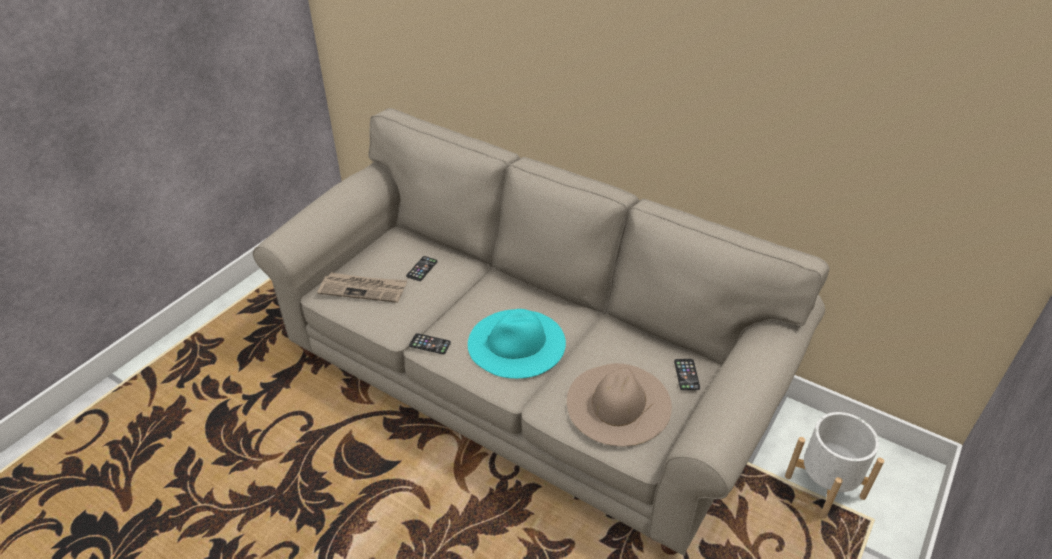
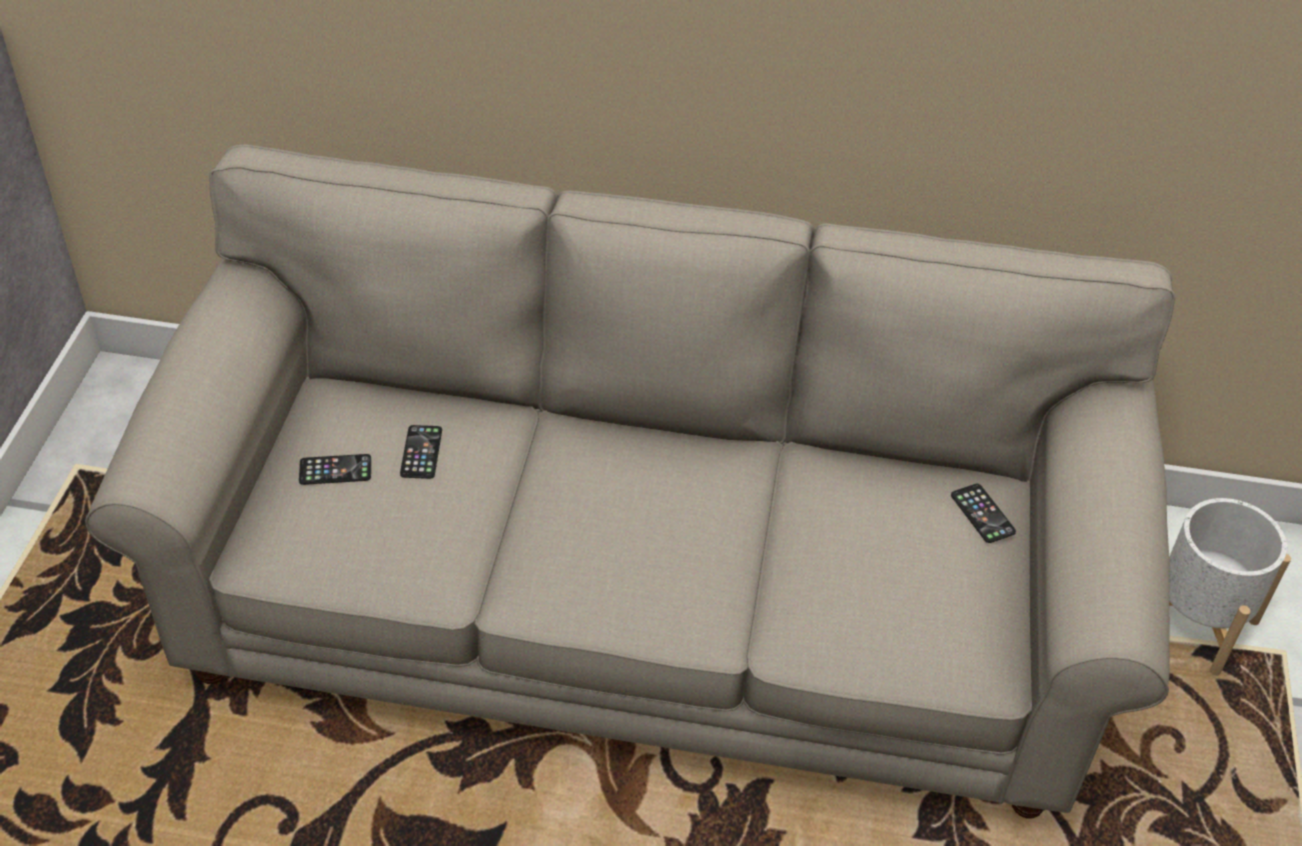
camera: 25 degrees left, 5 degrees up
(363, 289) = (334, 526): newspaper -> none
(430, 344) = (521, 595): phone -> phone (335, 470)
(516, 343) = (673, 544): turquoise hat -> none
(618, 403) = (905, 599): beige hat -> none

